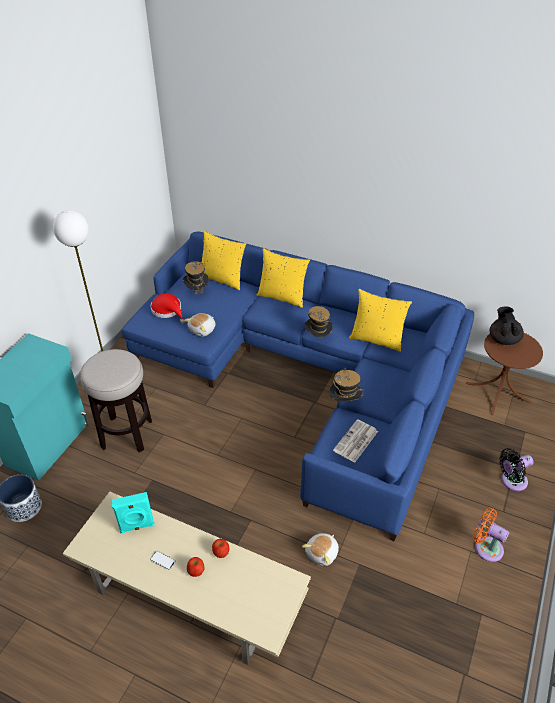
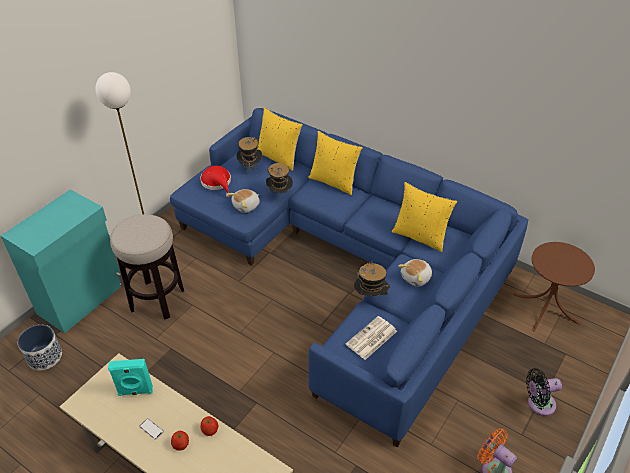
camera: 10 degrees right, 0 degrees up
(317, 338) = (359, 227): hat -> hat (279, 194)
(322, 553) = (320, 448): plush toy -> plush toy (416, 278)
(503, 339) = (554, 252): black teapot -> none

